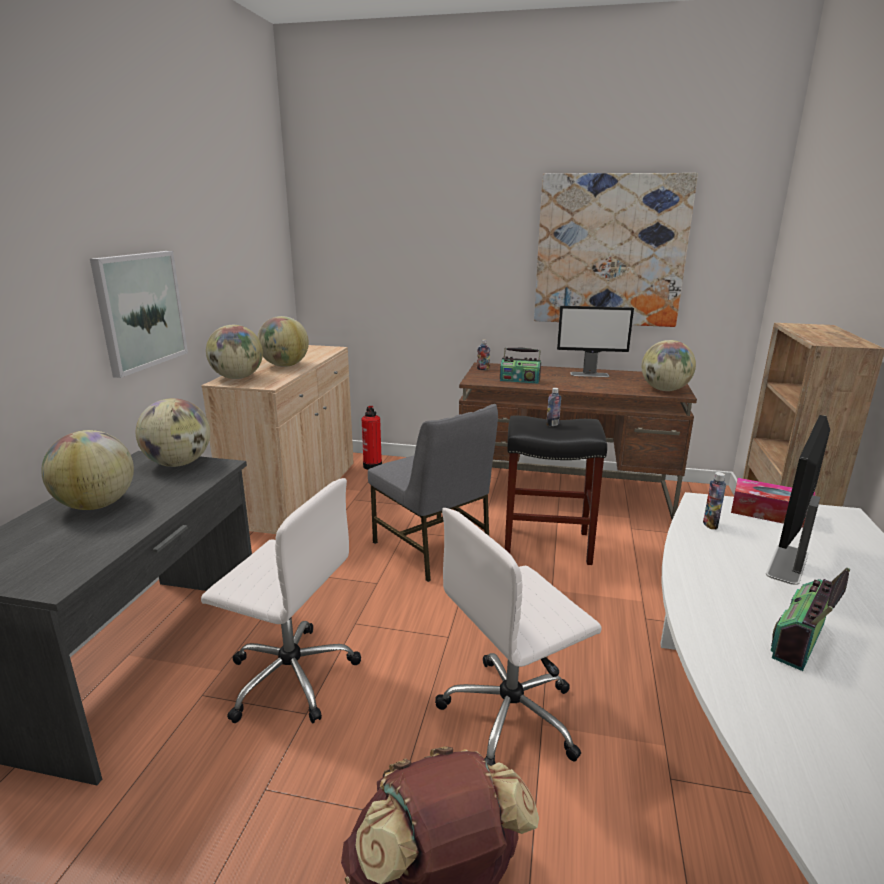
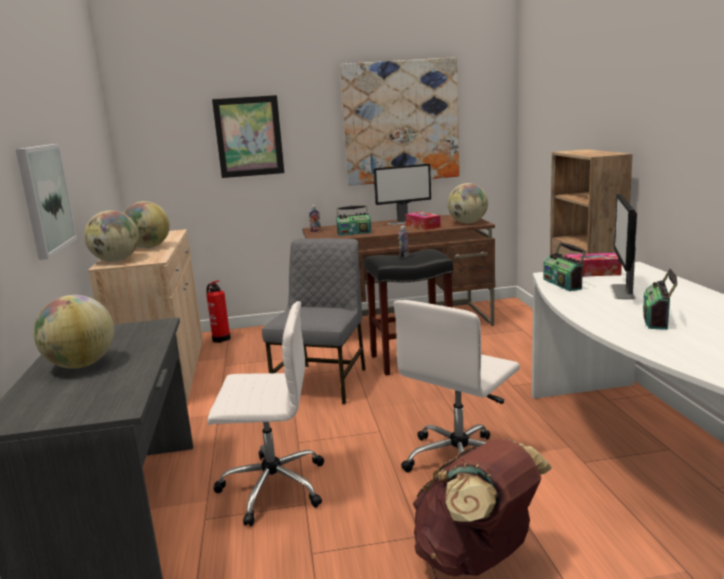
camera: 20 degrees left, 5 degrees down
(179, 464) = (119, 329): globe -> none
(429, 252) = (249, 136): none -> picture
(433, 549) = (323, 382): grey chair -> grey chair turned 105 degrees counterclockwise
(606, 385) = (422, 226): none -> tissue box
(710, 524) = (563, 284): bottle -> radio

